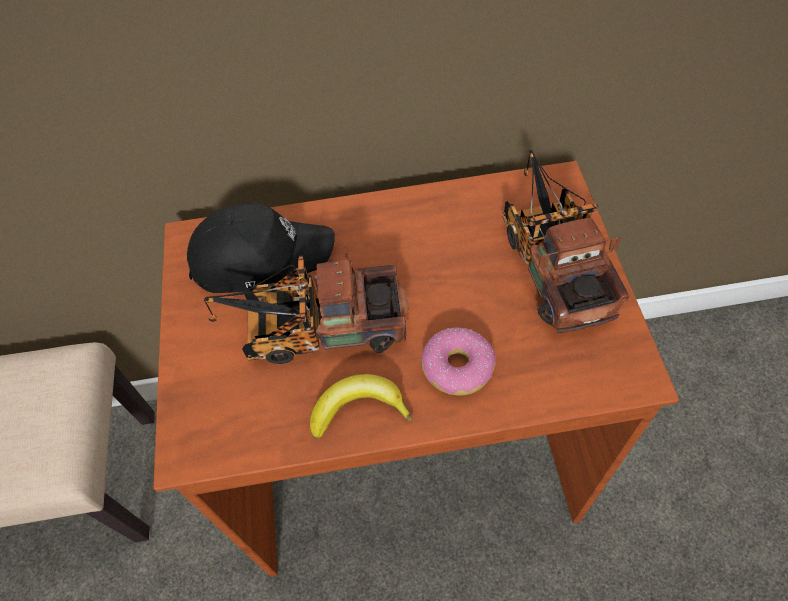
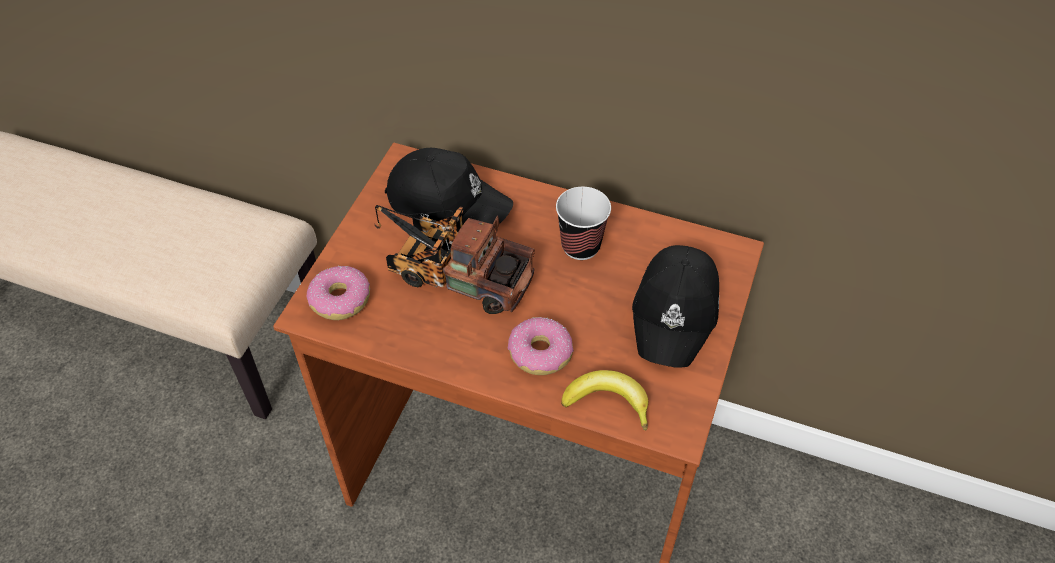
camera: 25 degrees right, 5 degrees down
(213, 418) = (340, 299): none -> donut
(358, 409) = (446, 345): banana -> banana (608, 402)
(421, 241) = (580, 246): none -> cup
(551, 262) = (676, 312): toy truck -> black cap

